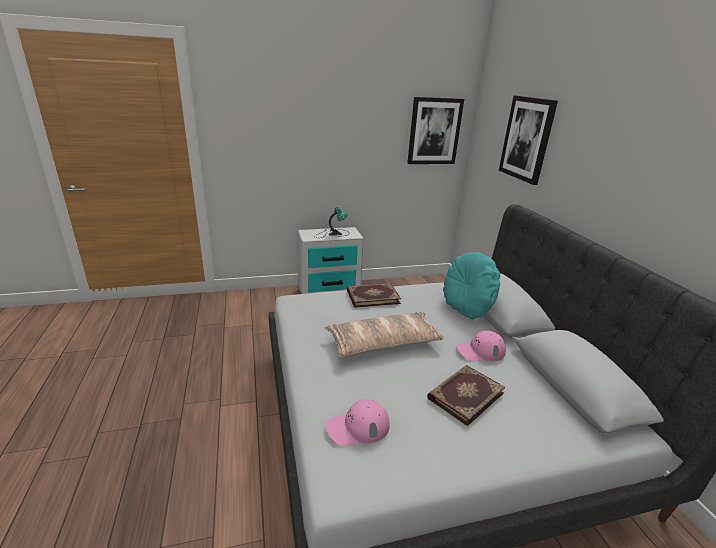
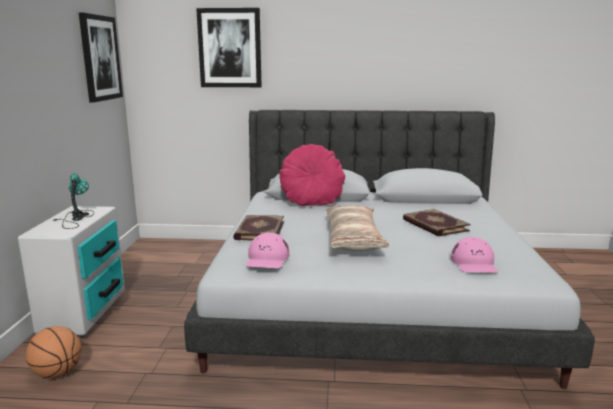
camera: 70 degrees left, 10 degrees down
(272, 305) = (57, 373): none -> basketball
(465, 309) = (312, 204): turquoise pillow -> pink pillow
(480, 351) = (378, 211): pink cap -> pink cap (267, 259)

